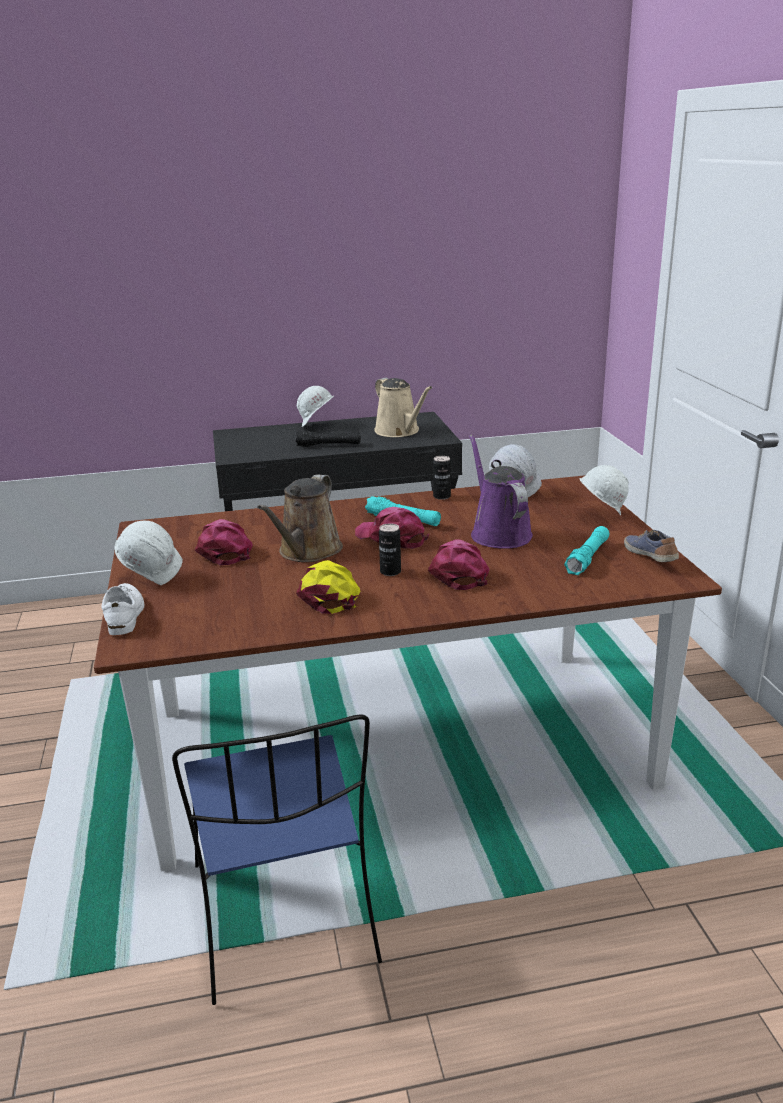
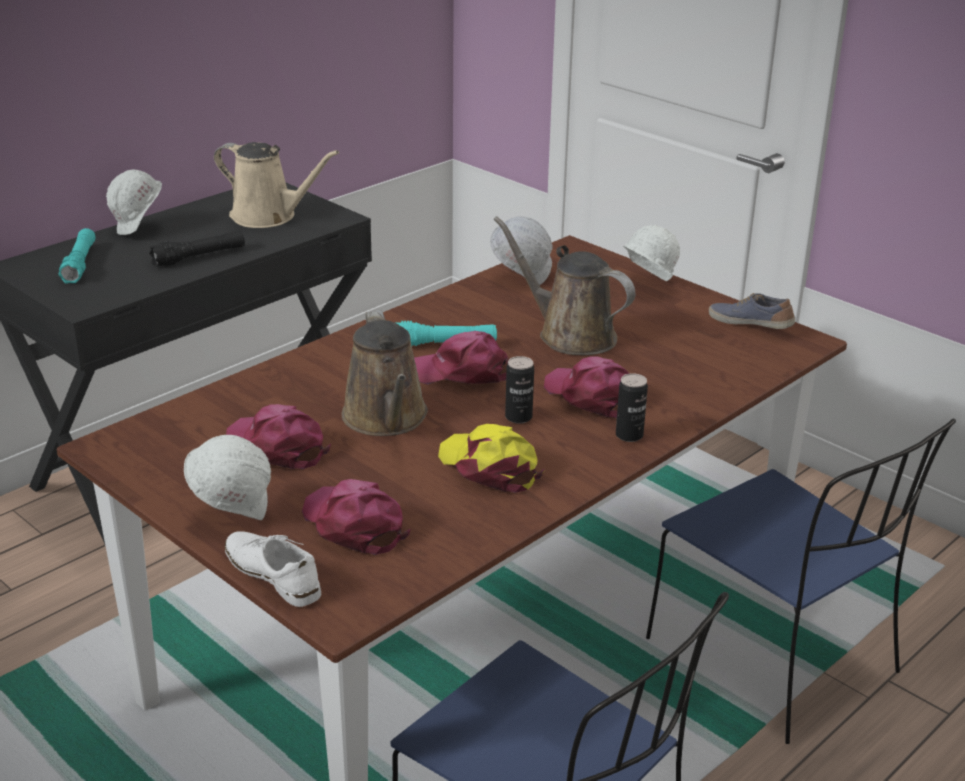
camera: 35 degrees left, 5 degrees up
(204, 602) = (354, 524): none -> pink cap
(441, 496) = (446, 301): can -> can (629, 435)
(498, 533) = (570, 335): purple watering can -> brown watering can
(588, 558) = (695, 342): turquoise flashlight -> turquoise flashlight (80, 264)
(601, 849) = (776, 659): none -> blue chair

